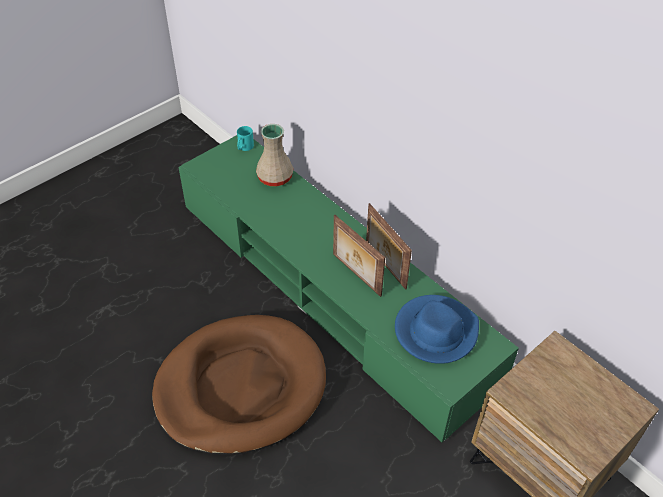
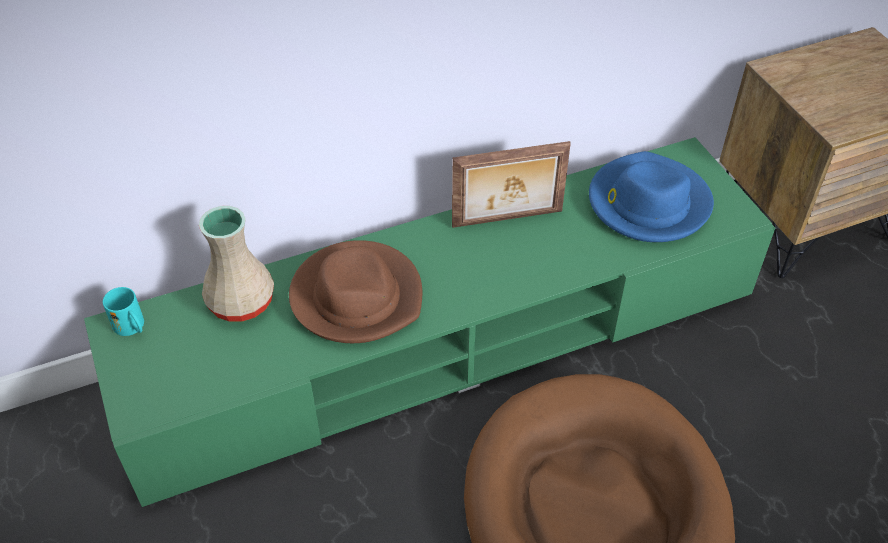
camera: 70 degrees left, 0 degrees up
(297, 218) = (357, 296): none -> brown hat
(355, 275) = (513, 257): picture frame -> none

